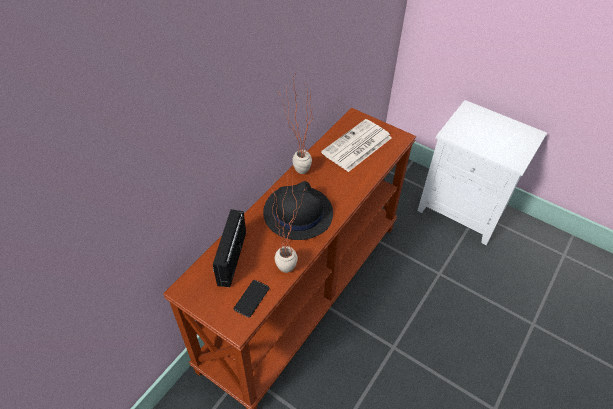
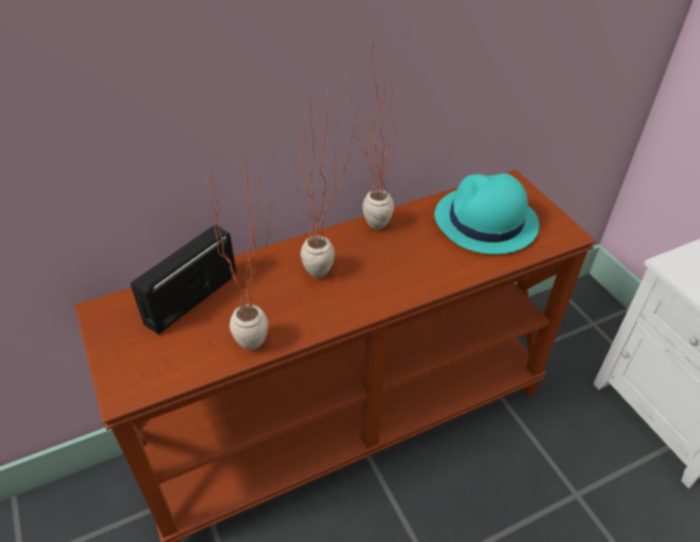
camera: 30 degrees right, 5 degrees down
(251, 298) = (172, 363): phone -> none
(297, 213) = (327, 277): black hat -> potted plant
(356, 146) = (485, 222): newspaper -> turquoise hat

